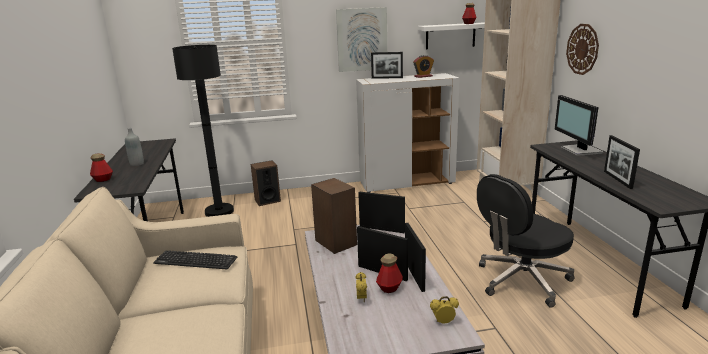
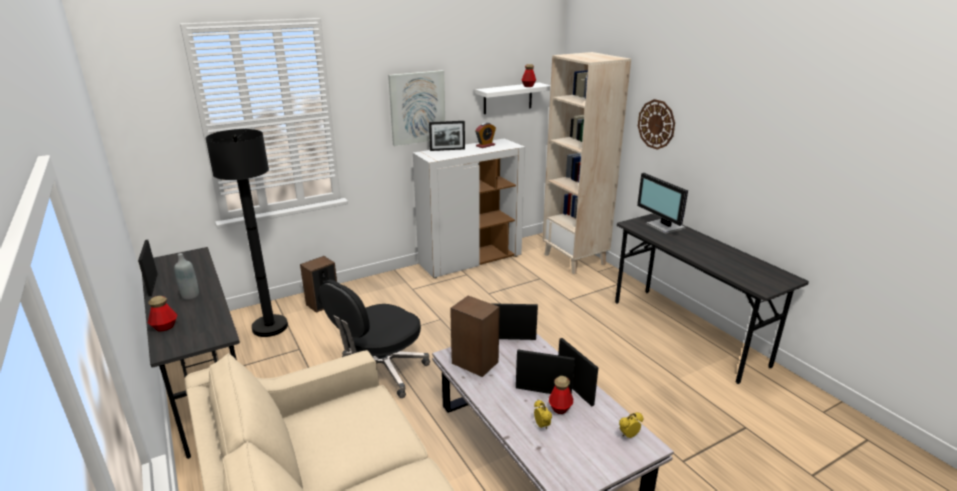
camera: 20 degrees left, 5 degrees up
(195, 261) = (347, 416): keyboard -> none
(521, 281) = (633, 363): black office chair -> black office chair (380, 373)
(617, 179) = (714, 261): picture frame -> picture frame (153, 284)

